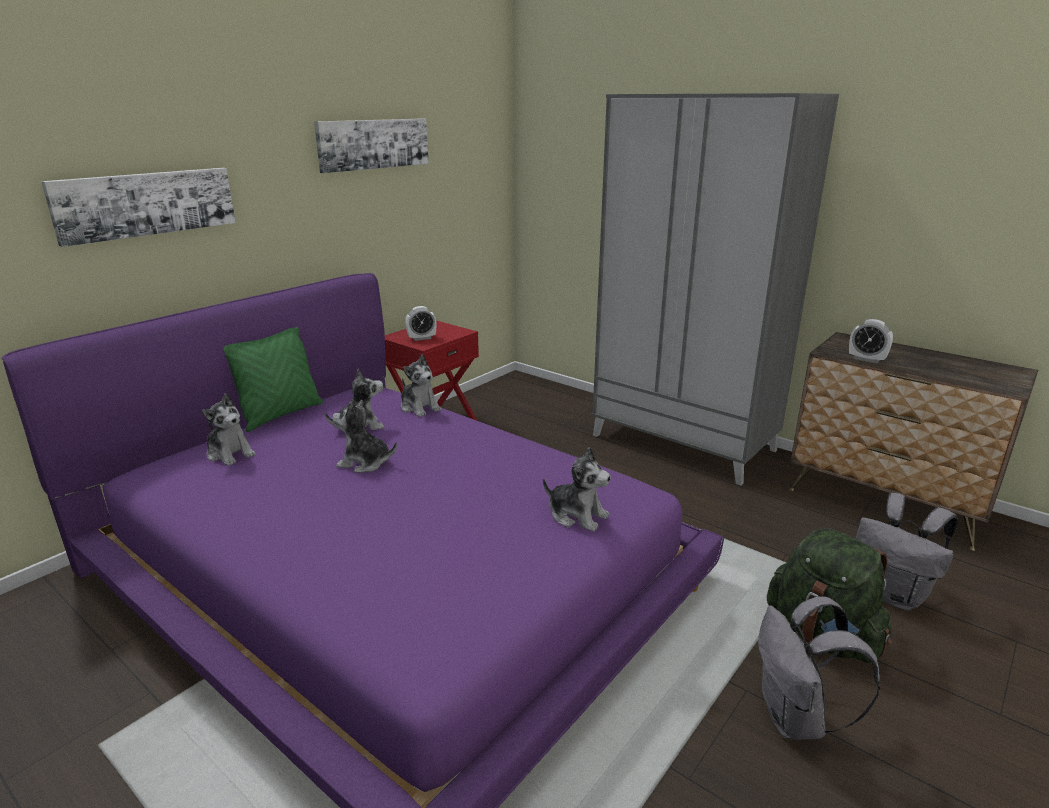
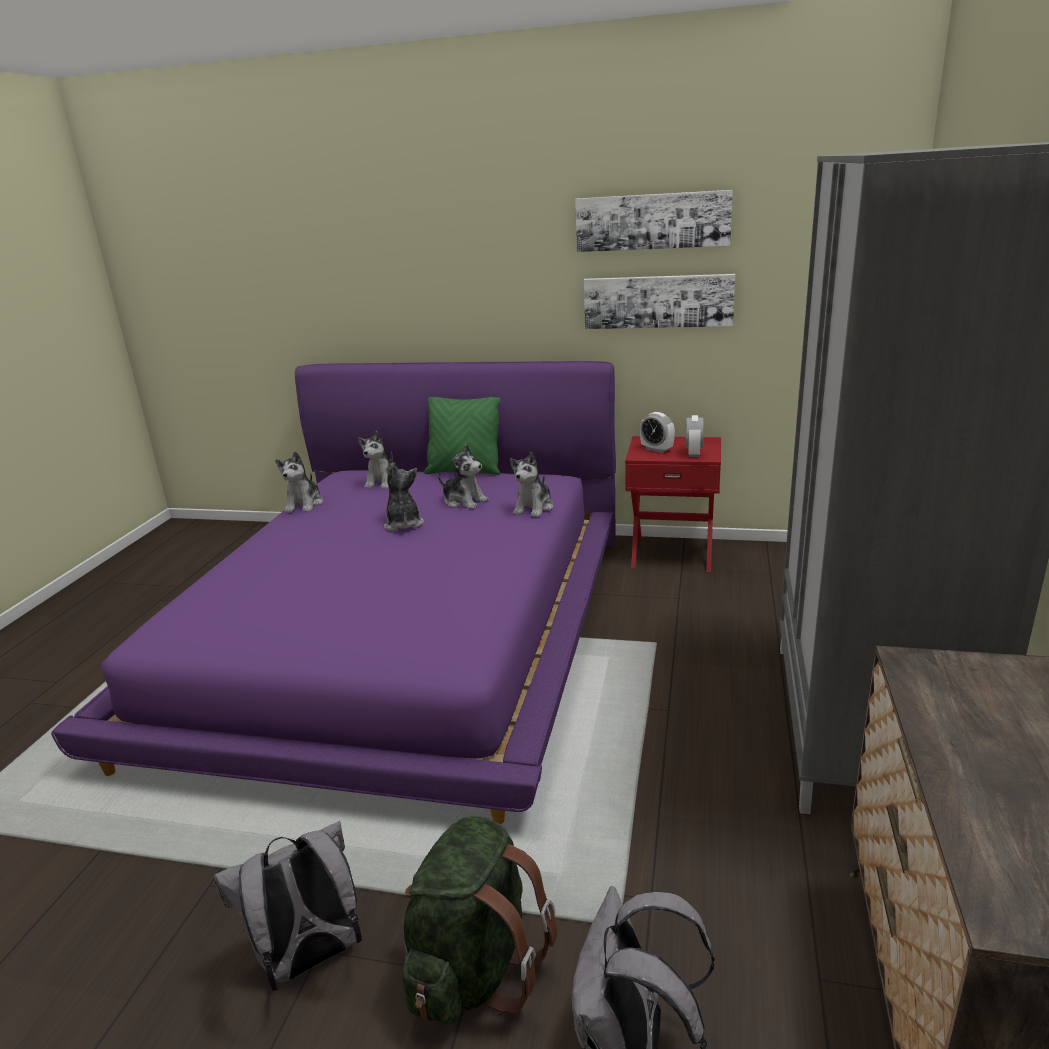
camera: 65 degrees right, 0 degrees up
(146, 203) = (411, 270): picture -> picture (658, 301)
(577, 515) = (377, 637): plush toy -> plush toy (304, 504)
(866, 359) = (927, 704): alarm clock -> alarm clock (694, 453)

